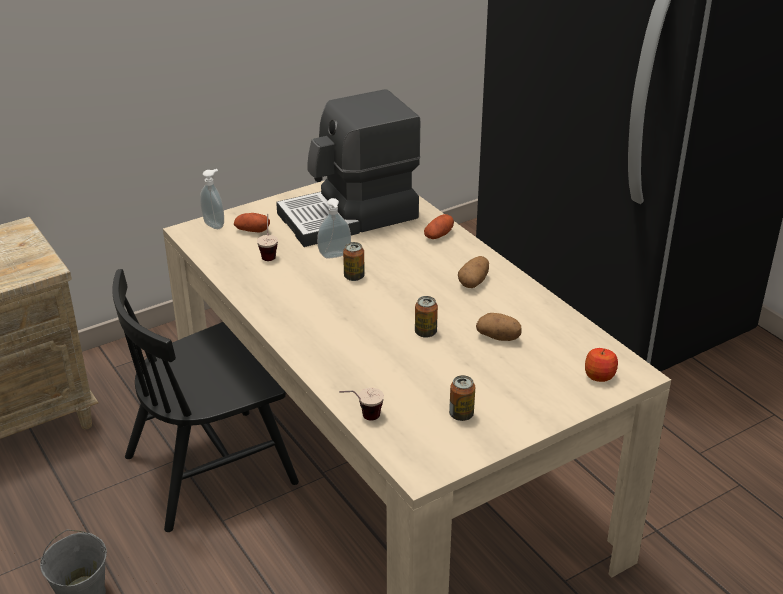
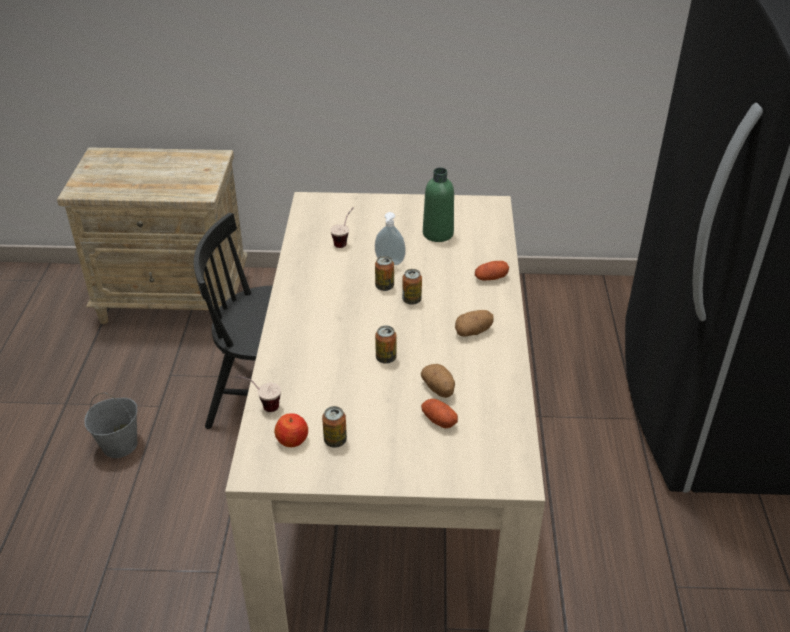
camera: 35 degrees right, 5 degrees up
(215, 224) = (332, 202): soap dispenser -> none
(252, 230) = (352, 217): potato -> potato (438, 420)
(350, 216) = (438, 234): coffee machine -> green bottle
(392, 278) = (411, 300): none -> can
(599, 376) = (484, 464): apple -> apple (292, 440)

